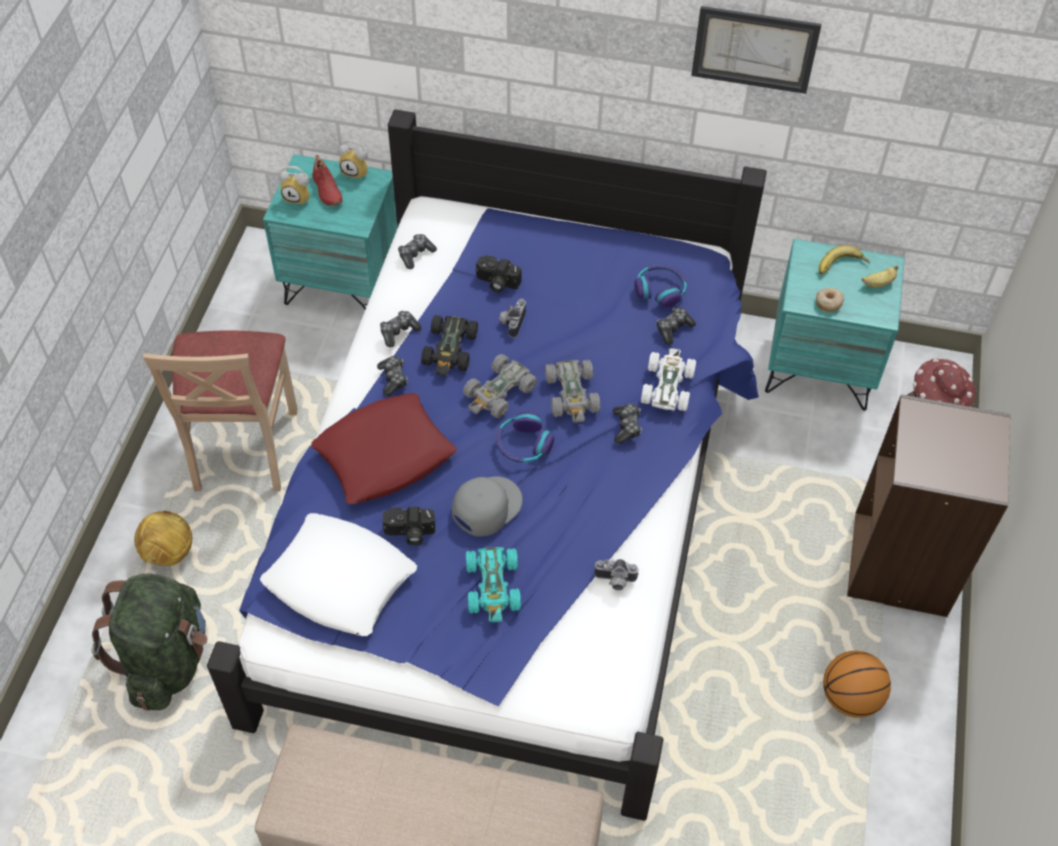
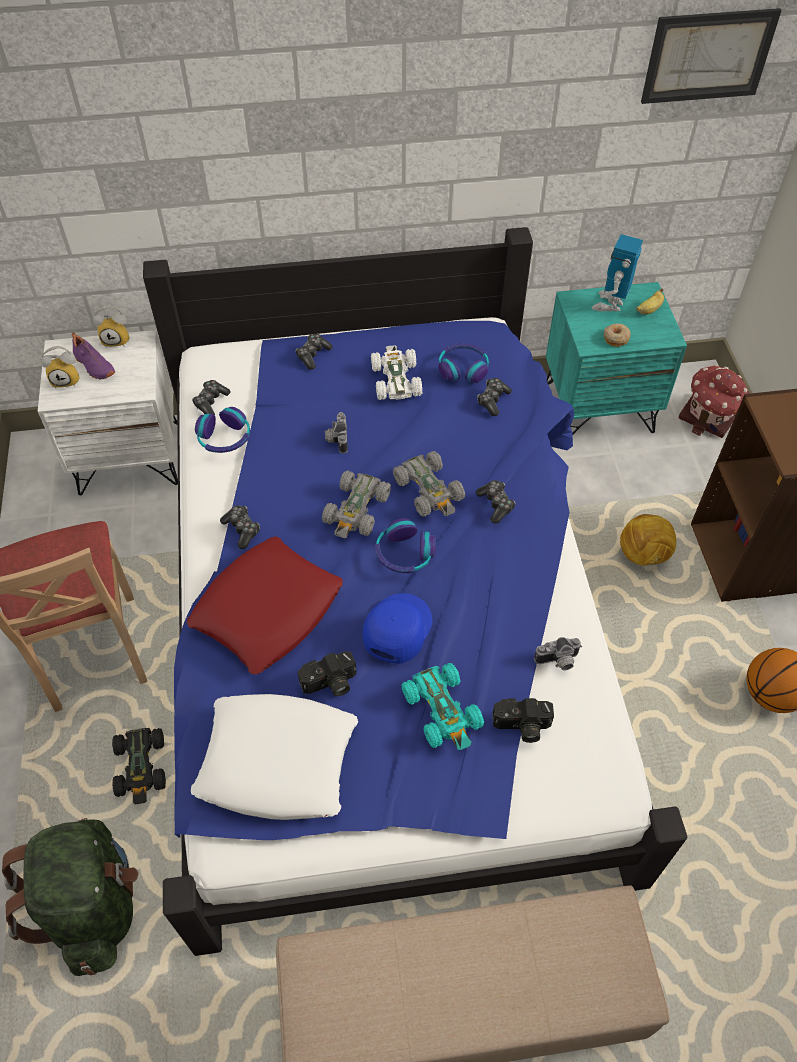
camera: 20 degrees left, 0 degrees up
(169, 553) = (53, 787): football -> football (643, 555)
(326, 190) = (93, 366): red shoe -> purple shoe
(343, 282) = (130, 457): turquoise nightstand -> white nightstand
(399, 332) = (227, 481): game controller -> game controller (313, 355)
(412, 292) = (224, 438): none -> headphones
(450, 350) = (288, 483): black toy car -> black toy car (141, 767)
(486, 506) = (396, 628): grey cap -> blue cap
(496, 282) = (305, 405): camera -> camera (521, 727)
(667, 386) = (514, 454): white toy car -> white toy car (395, 380)
(754, 49) = (506, 97): picture -> picture (708, 56)
(841, 266) = (610, 304): banana -> toy robot

